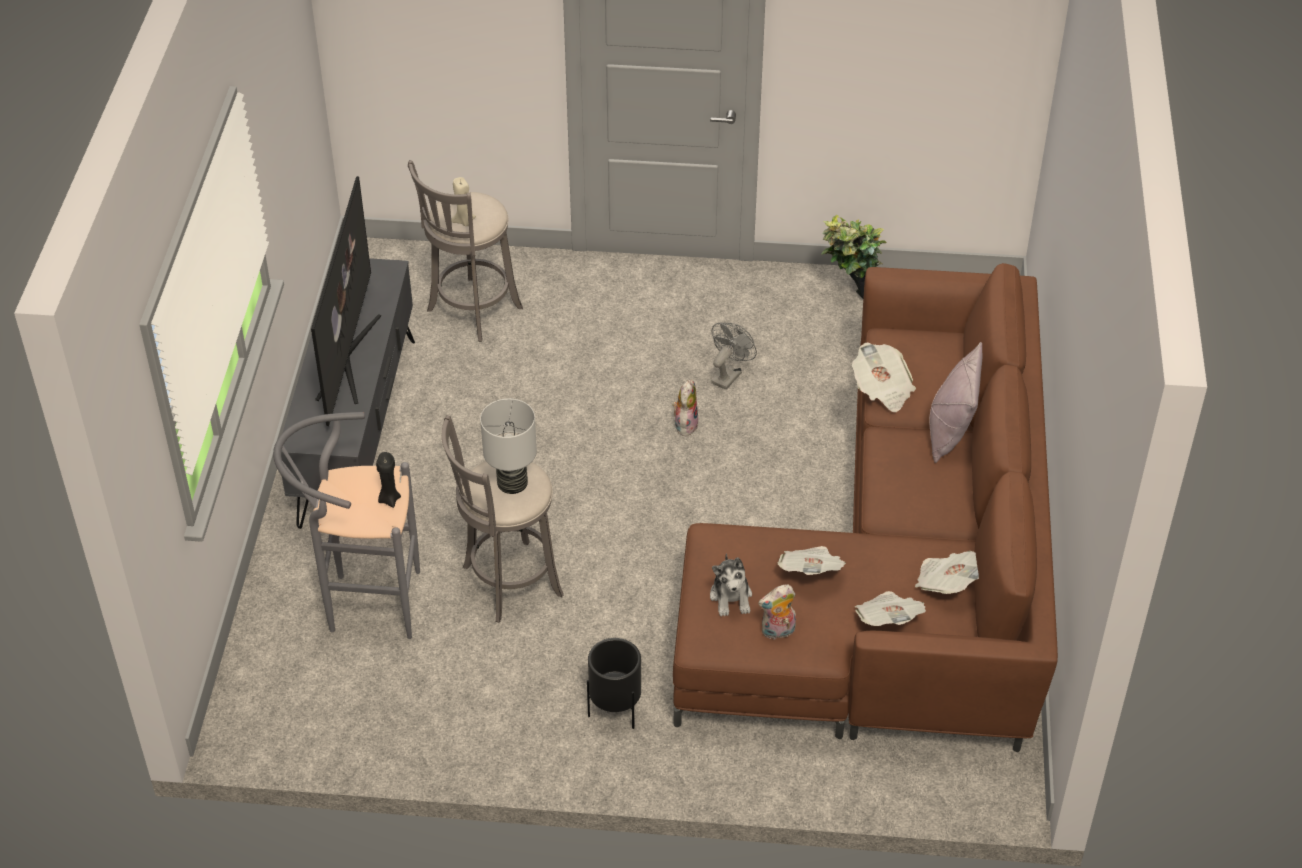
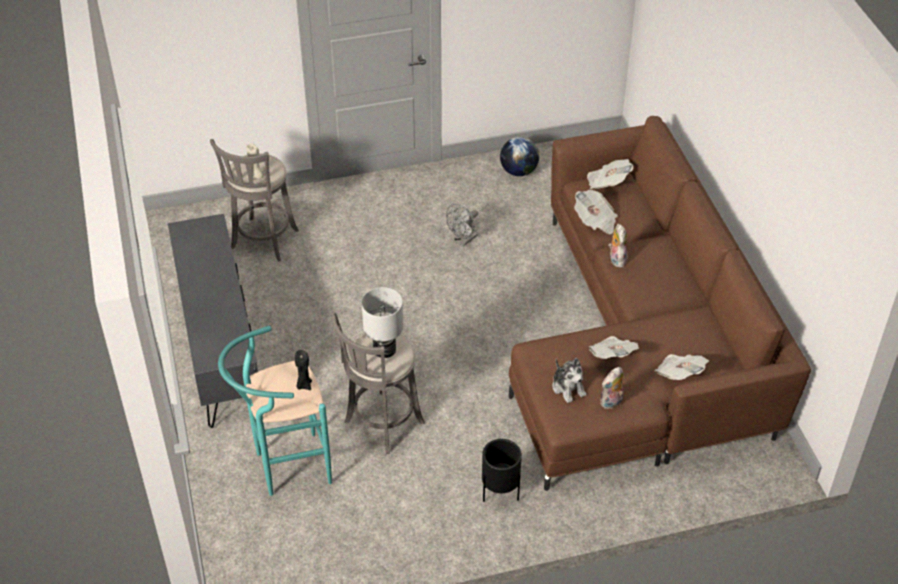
camera: 20 degrees left, 0 degrees up
(348, 358) = (214, 293): television -> none
(364, 603) = (285, 468): grey stool -> turquoise stool
(685, 424) = (450, 282): plush toy -> plush toy (616, 259)
(729, 375) = (463, 240): grey fan -> grey fan turned 150 degrees counterclockwise
(849, 301) = (518, 171): potted plant -> globe
(948, 583) = (704, 338): newspaper -> newspaper (607, 183)
(949, 432) = (653, 238): purple pillow -> none

